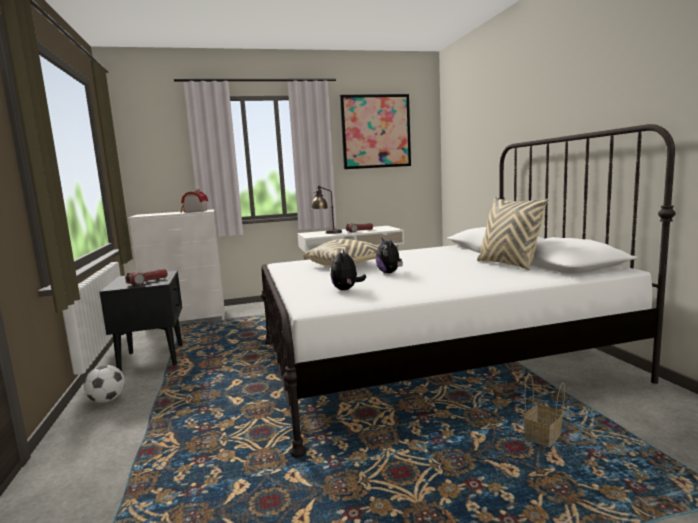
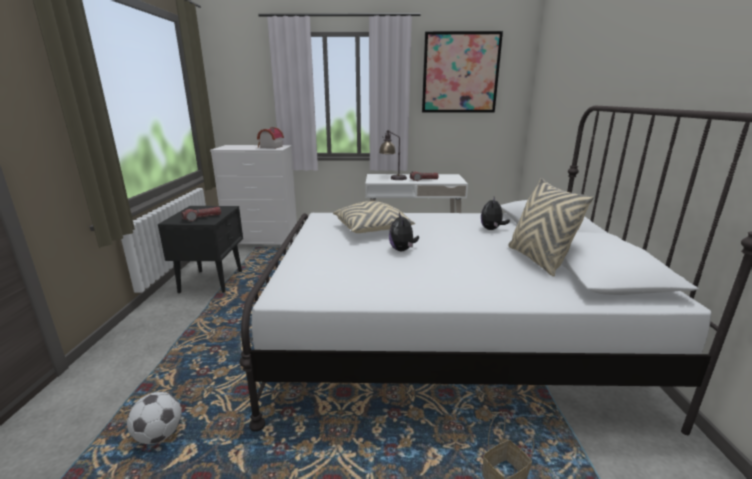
camera: 15 degrees right, 10 degrees up
(107, 400) = (154, 320): football -> football (159, 435)
(346, 289) = (337, 271): plush toy -> plush toy (492, 229)

